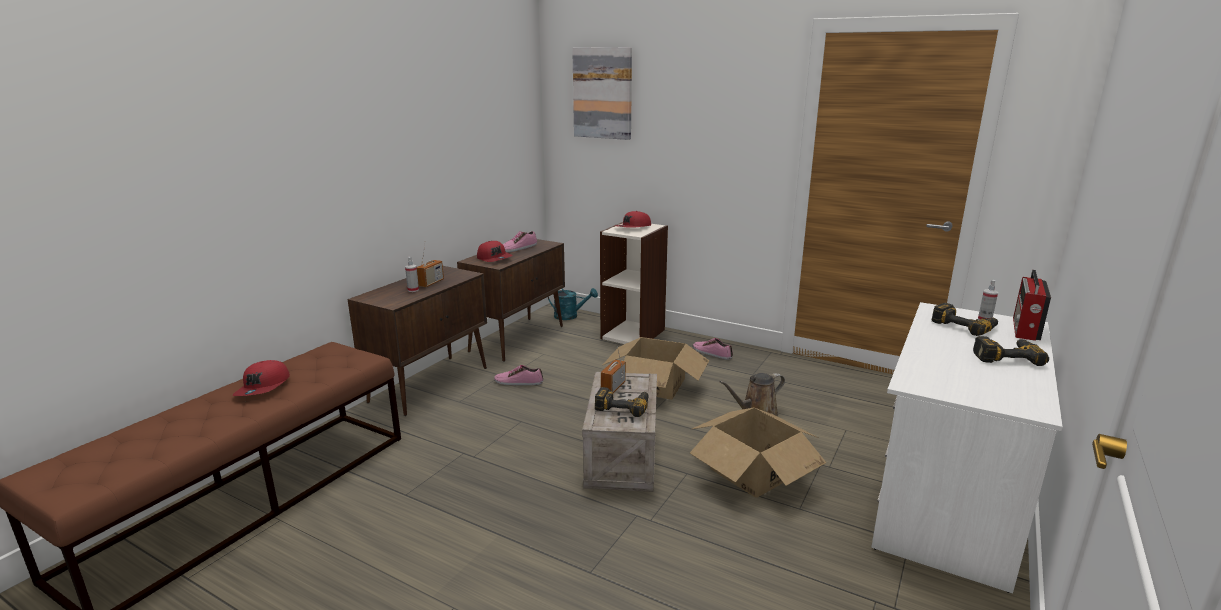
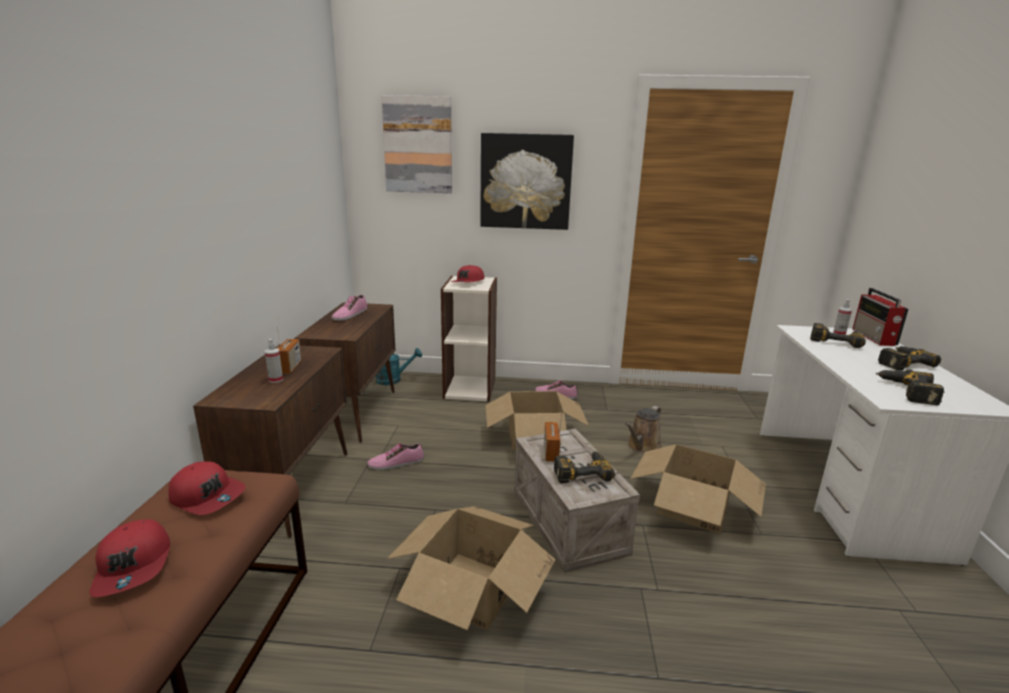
camera: 25 degrees left, 0 degrees up
(494, 258) = (336, 329): red cap -> red cap (208, 496)
(502, 479) = (471, 588): none -> cardboard box
(698, 130) = (525, 182): none -> picture
(952, 380) = (906, 391): none -> power drill

